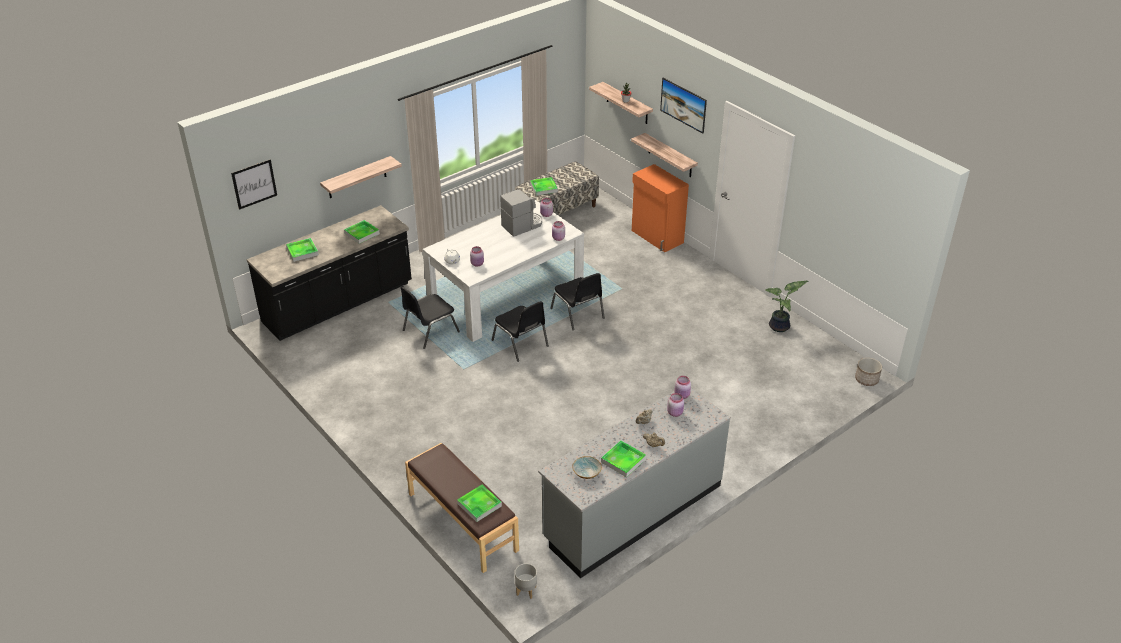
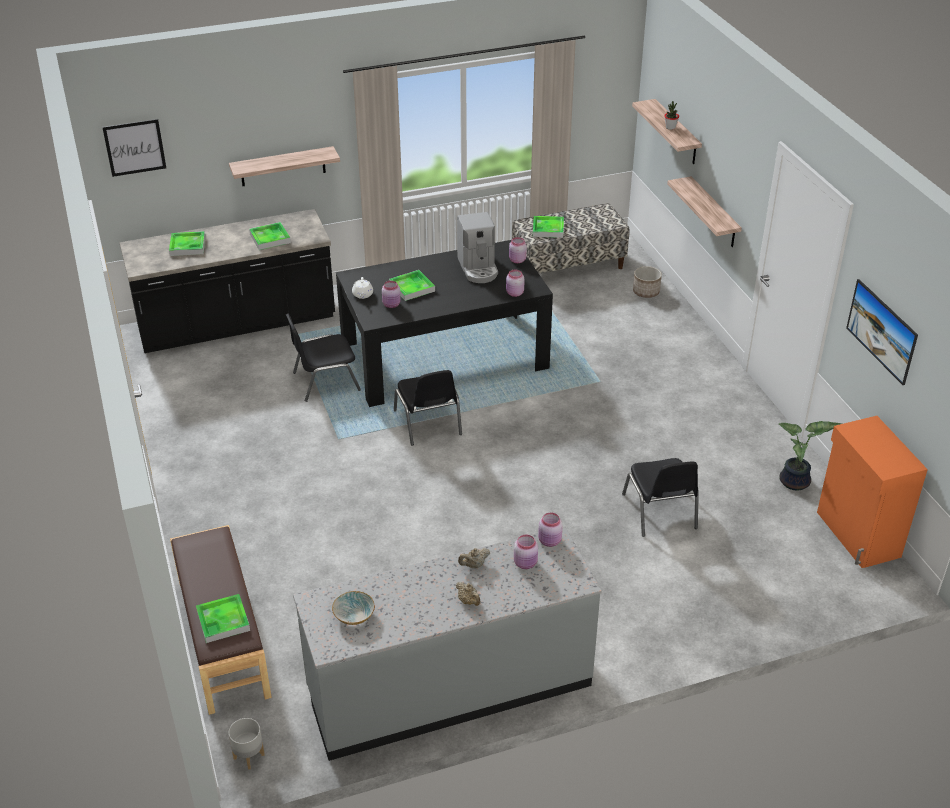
camera: 20 degrees right, 0 degrees up
(506, 295) = (444, 357): white dining table -> black dining table
(522, 225) = (478, 268): coffee machine -> coffee machine turned 90 degrees clockwise
(578, 314) = (523, 401): black chair -> black chair (660, 512)
(623, 460) = (414, 612): tray -> tray (412, 288)
(657, 237) = (684, 324): orange cabinet -> orange cabinet (857, 535)
(682, 113) = (732, 153): picture -> picture (878, 343)
(866, 379) = (889, 589): planter -> planter (646, 292)

